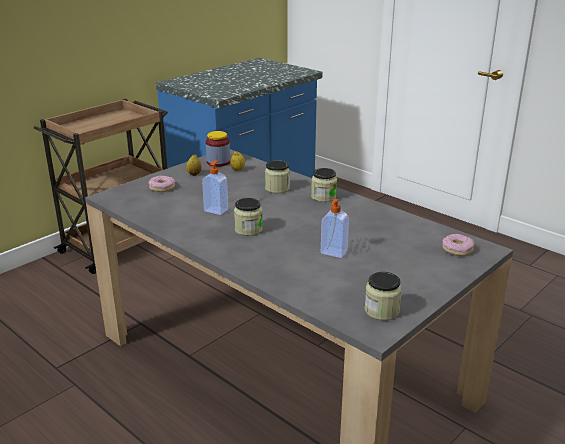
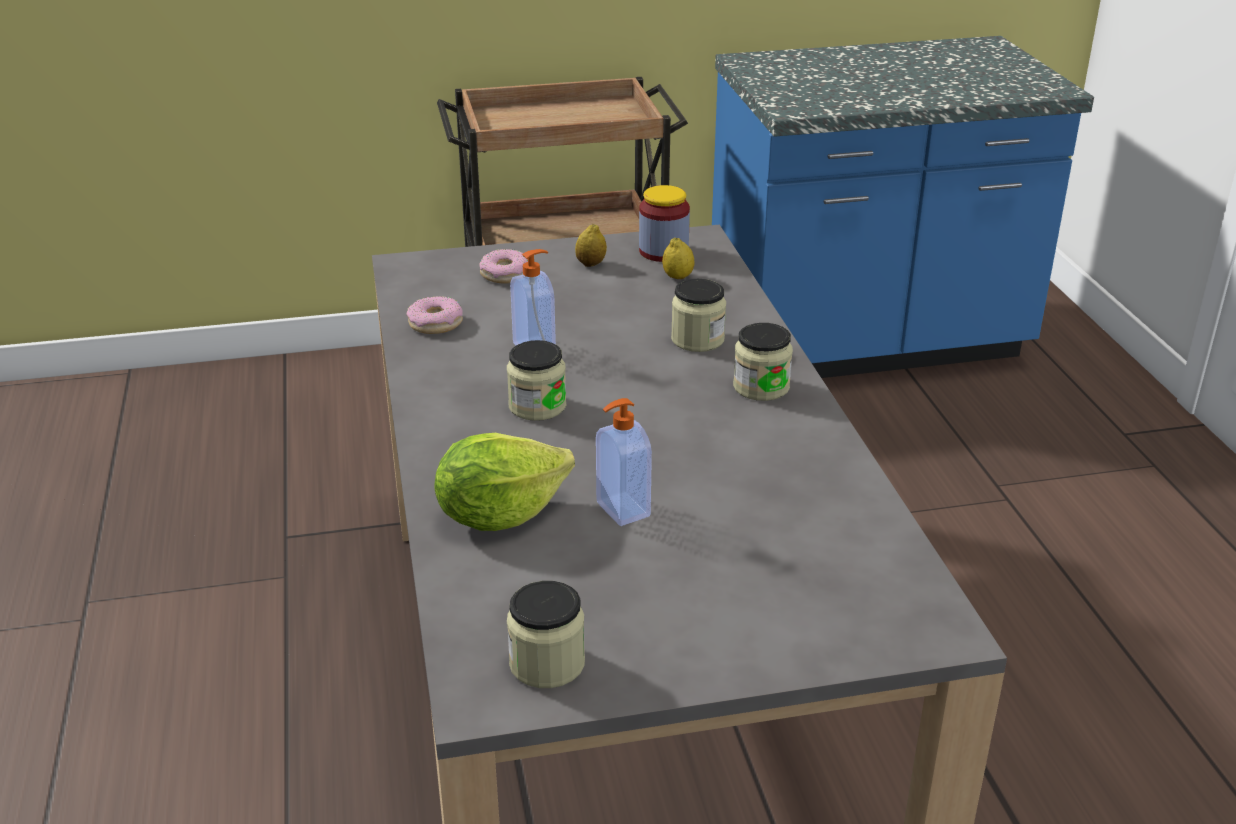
camera: 35 degrees right, 5 degrees up
(290, 271) = (499, 514): none -> lettuce
(457, 249) = (877, 604): donut -> donut (435, 323)

